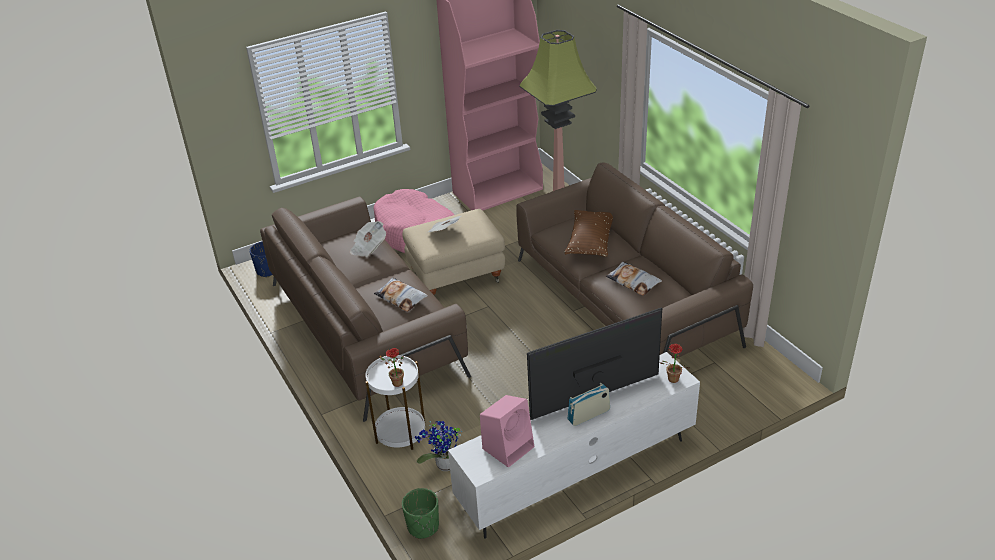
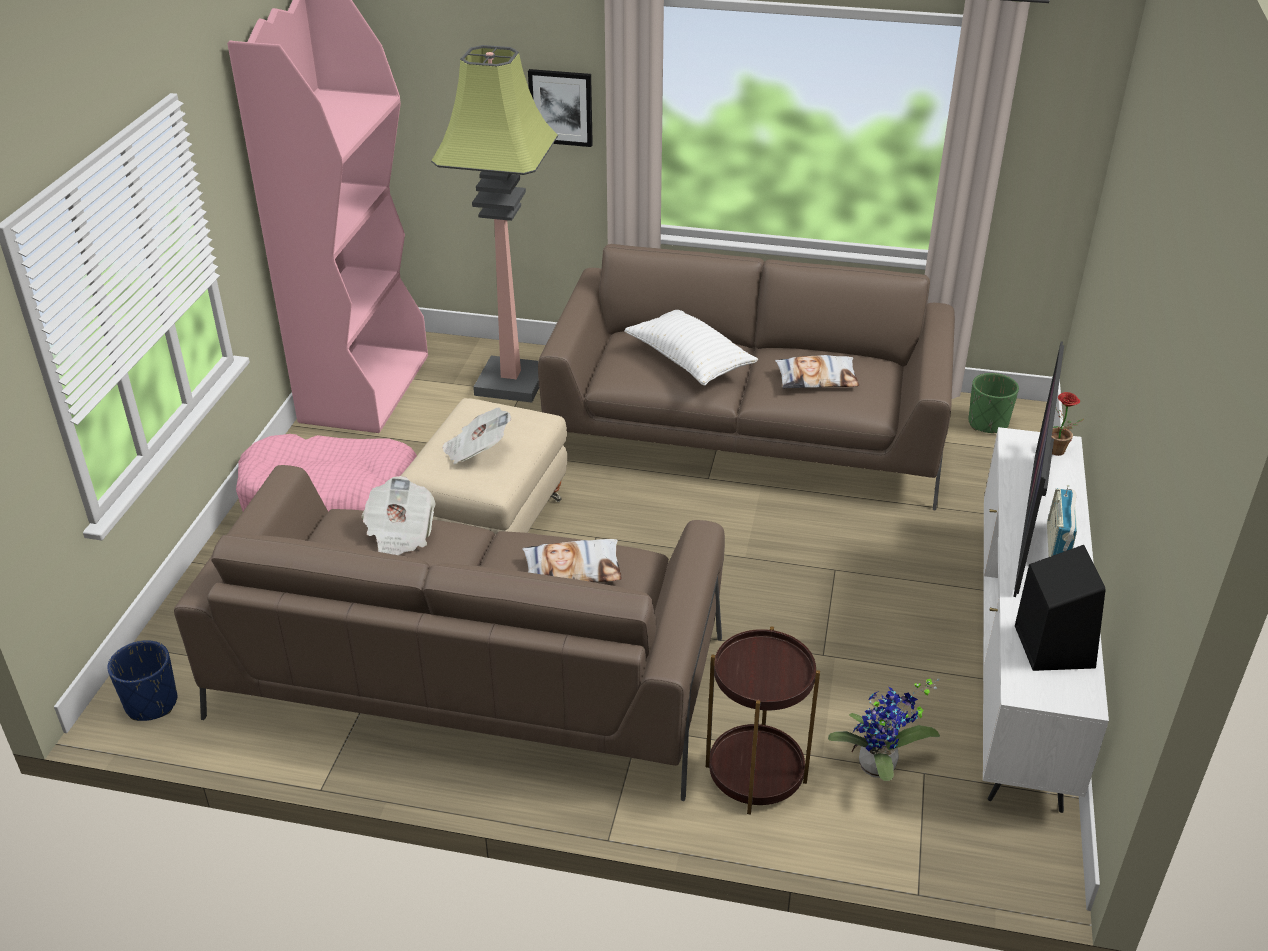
camera: 50 degrees left, 0 degrees up
(395, 383) = (787, 676): potted plant -> none
(400, 432) = (756, 774): white side table -> brown side table
(423, 526) = (981, 863): green planter -> green planter (988, 423)
(509, 447) = (1052, 645): pink speaker -> black speaker
(590, 242) = (689, 361): brown pillow -> white pillow
(613, 77) = (561, 107): none -> picture

